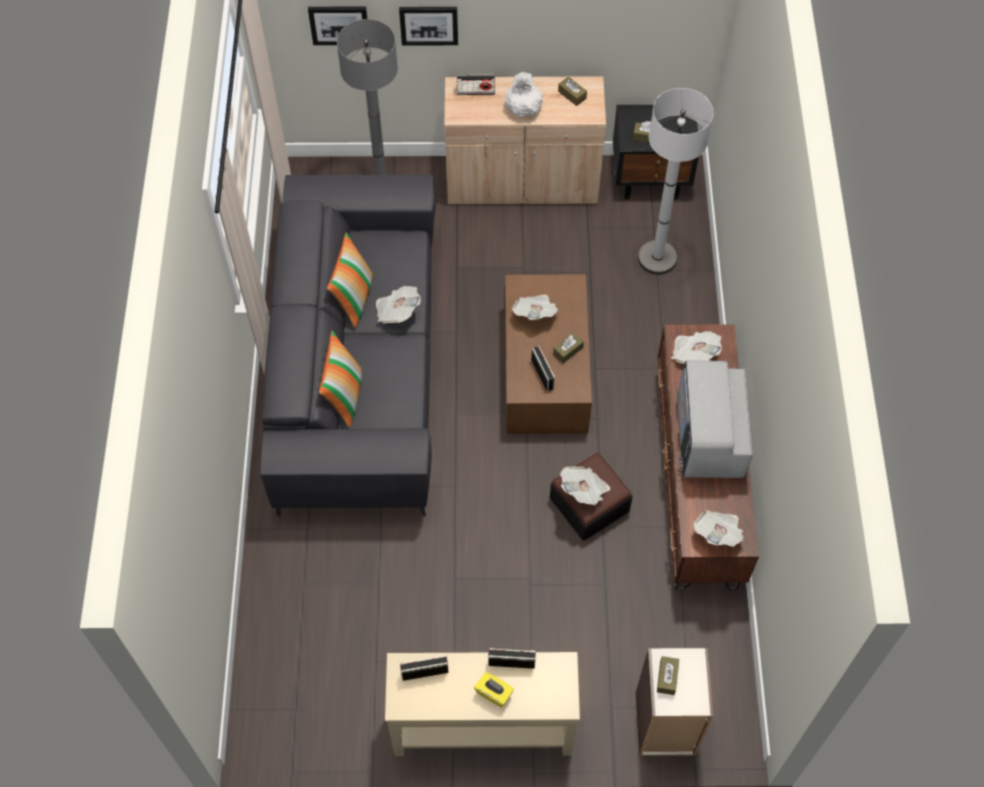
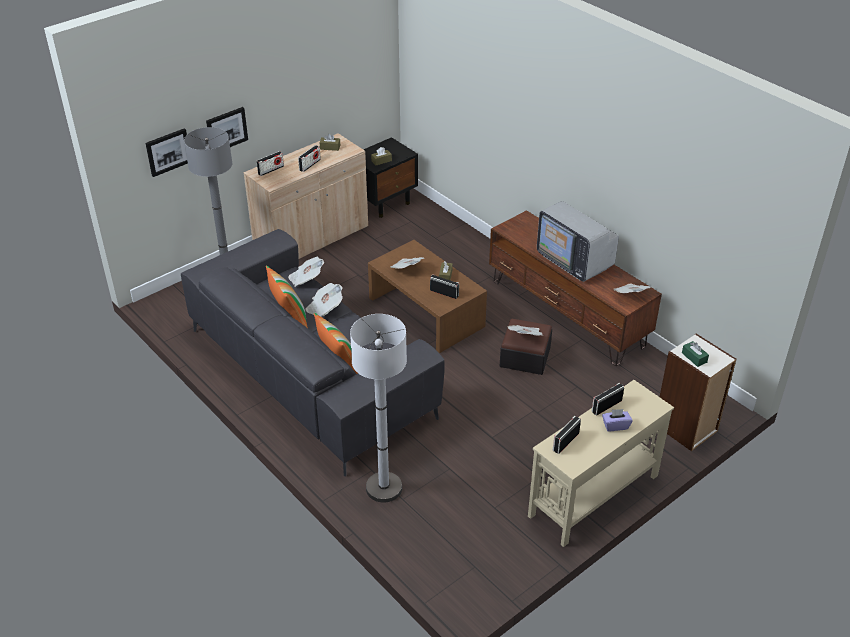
camera: 40 degrees left, 20 degrees down
(494, 693) = (615, 425): yellow tissue box -> purple tissue box
(524, 110) = (310, 165): white vase -> radio
(657, 258) = (429, 233): white floor lamp -> white floor lamp (384, 488)
(667, 677) = (694, 357): brown tissue box -> green tissue box
(694, 354) = (522, 232): newspaper -> newspaper (306, 279)

